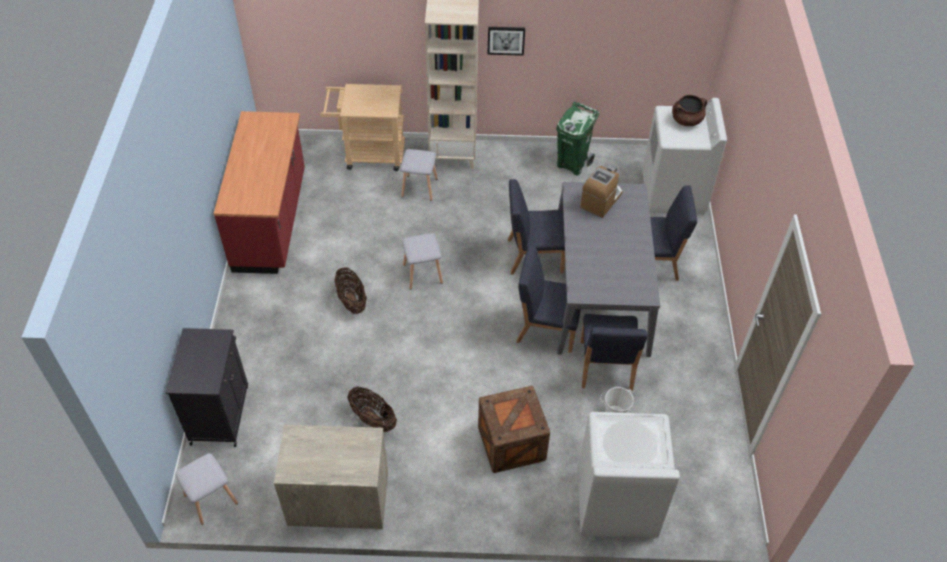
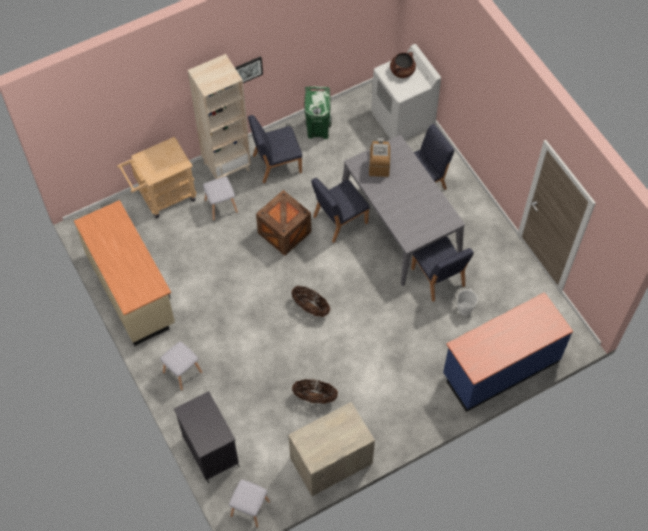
camera: 30 degrees left, 10 degrees up
(271, 221) = (132, 290): red counter -> beige counter
(351, 301) = (238, 321): basket -> basket (310, 307)
(422, 273) = (272, 274): grey stool -> grey stool (182, 372)
(511, 443) = (413, 364): crate -> crate (284, 232)
(546, 327) = (383, 270): blue chair -> blue chair (276, 163)
(615, 504) = (500, 367): white washing machine -> blue counter

